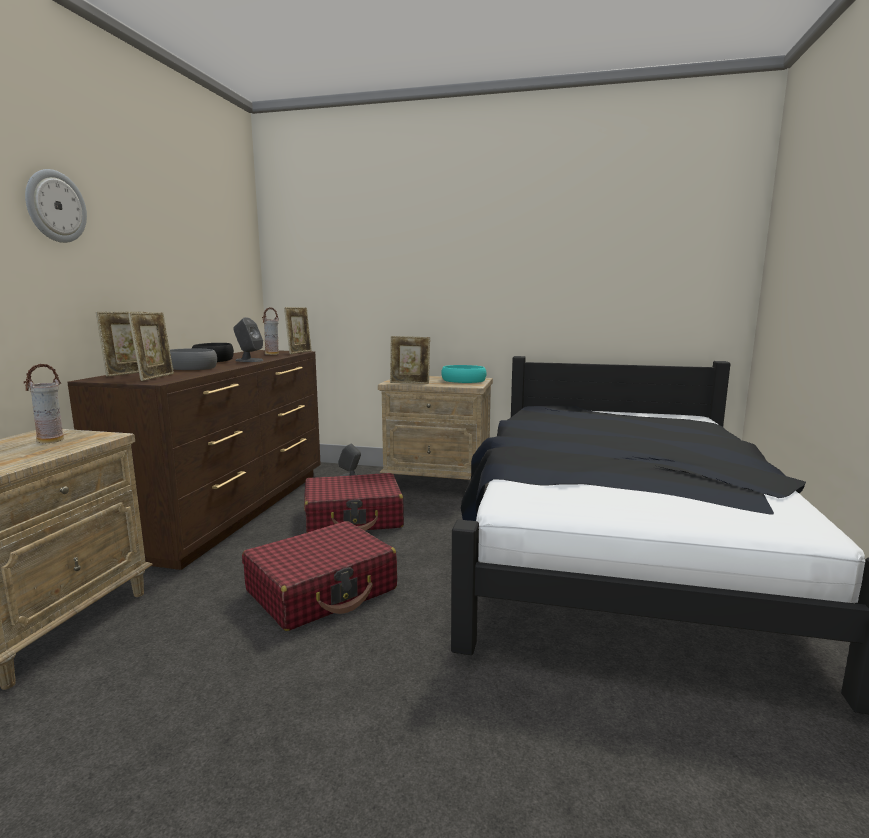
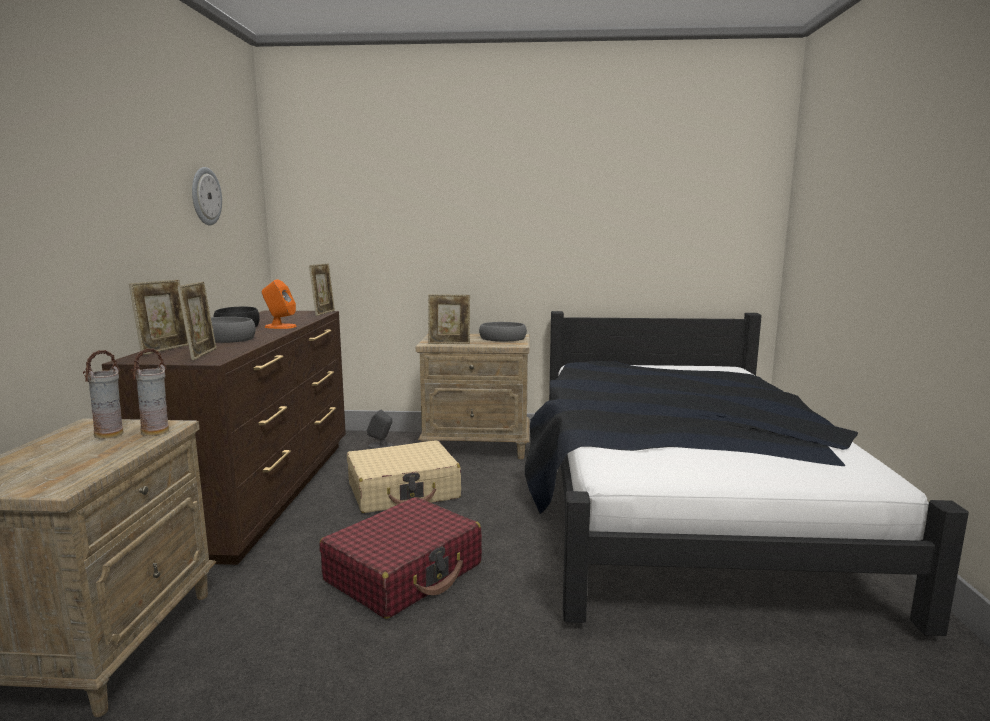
camera: 10 degrees left, 0 degrees up
(55, 206) = (82, 166): wall clock -> wall clock (205, 196)
(249, 360) = (280, 326): grey speaker -> orange speaker
(272, 354) = (295, 316): vase -> vase (156, 432)
(354, 518) = (404, 491): red suitcase -> beige suitcase
(464, 380) = (503, 338): turquoise bowl -> grey bowl

